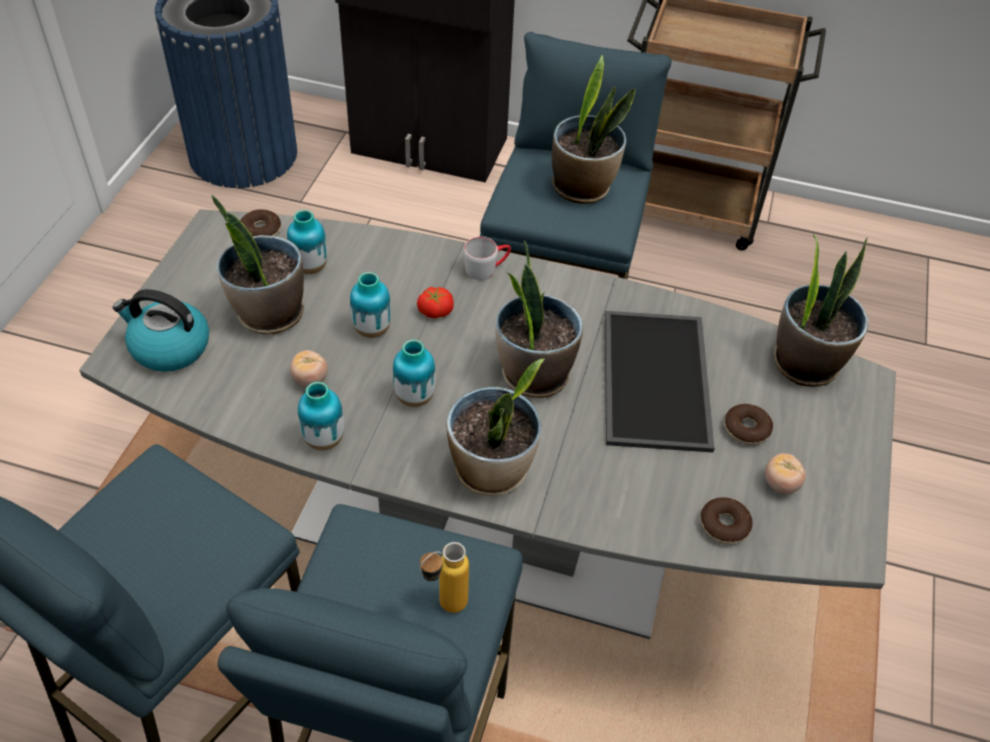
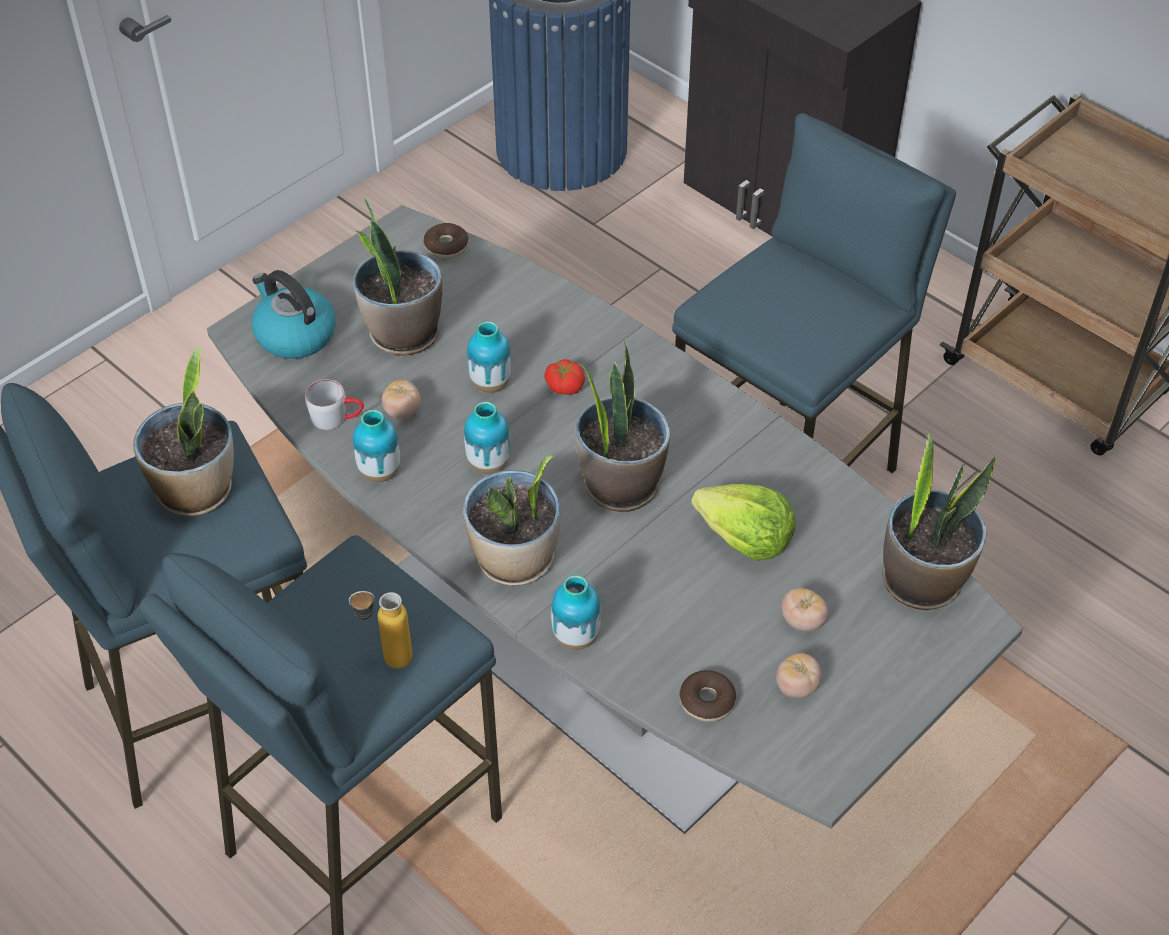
camera: 30 degrees right, 0 degrees up
(310, 267) = (470, 300): vase -> vase (576, 637)
(486, 268) = (647, 360): grey mug -> grey mug (337, 418)
(582, 187) = (808, 306): potted plant -> potted plant (197, 491)
(658, 381) = (745, 539): tray -> lettuce
(746, 429) = (802, 621): donut -> tomato

